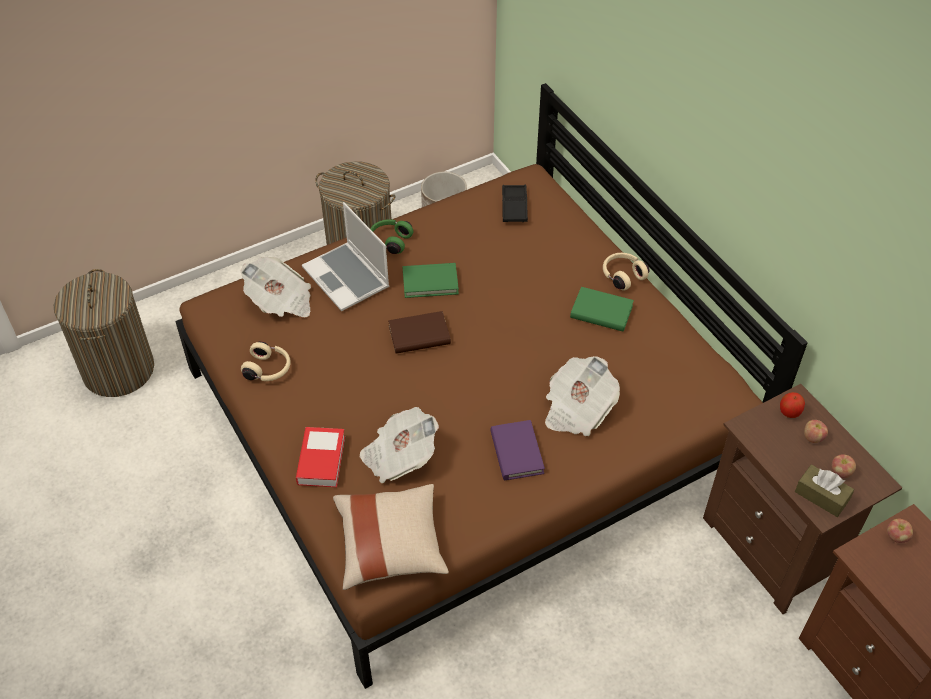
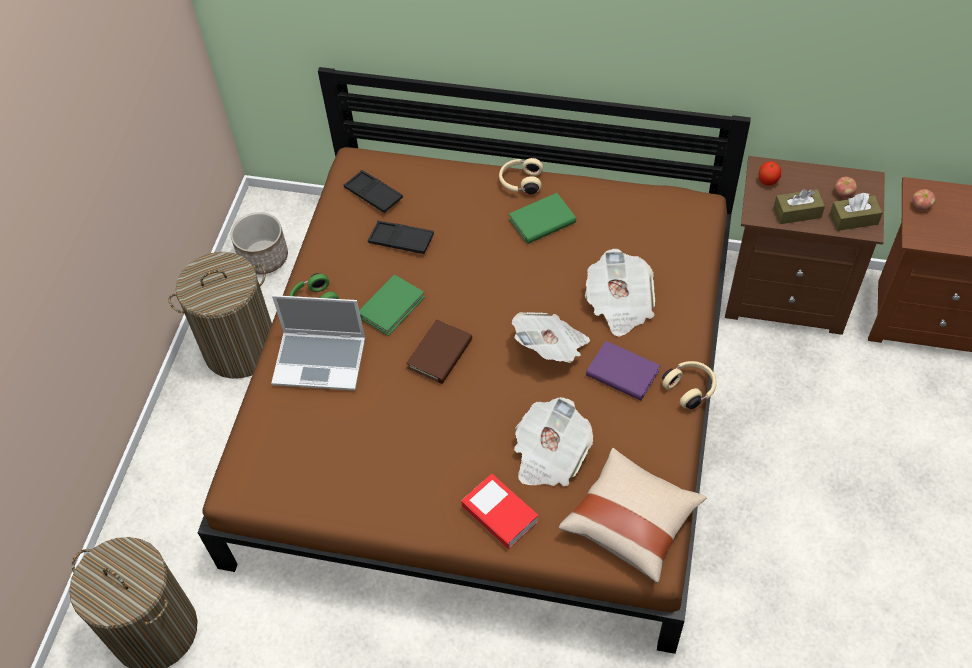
camera: 45 degrees left, 5 degrees up
(268, 369) = (360, 488): beige headphones -> beige headphones (690, 388)
(280, 301) = (293, 428): newspaper -> newspaper (551, 347)
(492, 248) = (401, 240): none -> black tray
(780, 452) = (797, 212): none -> brown tissue box
(813, 437) = (801, 185): apple -> none

